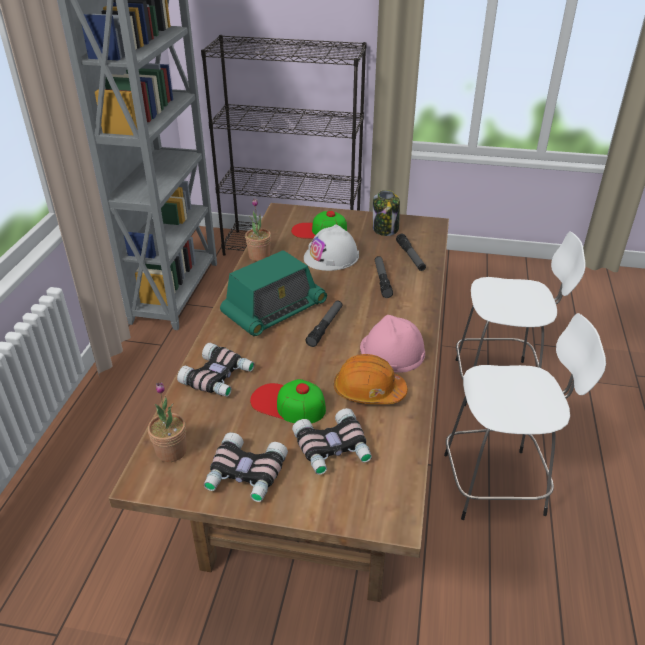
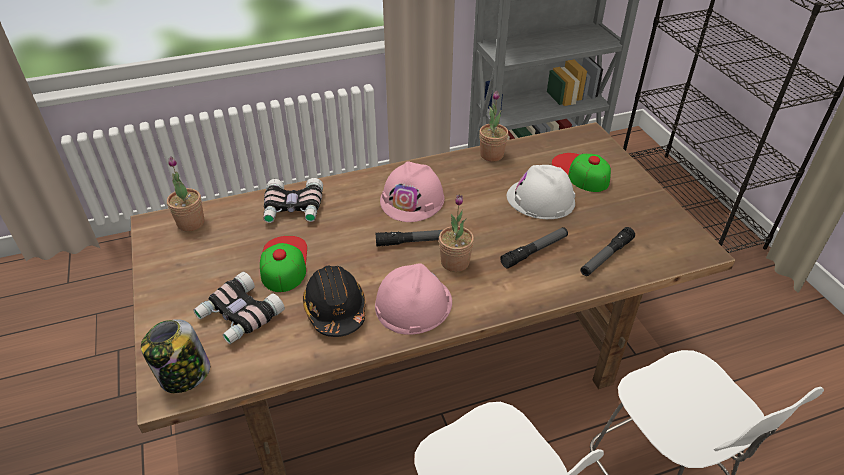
camera: 60 degrees right, 5 degrees up
(245, 475) = (182, 274): binoculars -> none
(274, 310) = (412, 200): radio -> pink hard hat
(364, 317) = (455, 262): none -> potted plant
(368, 391) = (335, 309): orange hard hat -> black hard hat
(385, 229) = (642, 217): jar -> jar (184, 375)

